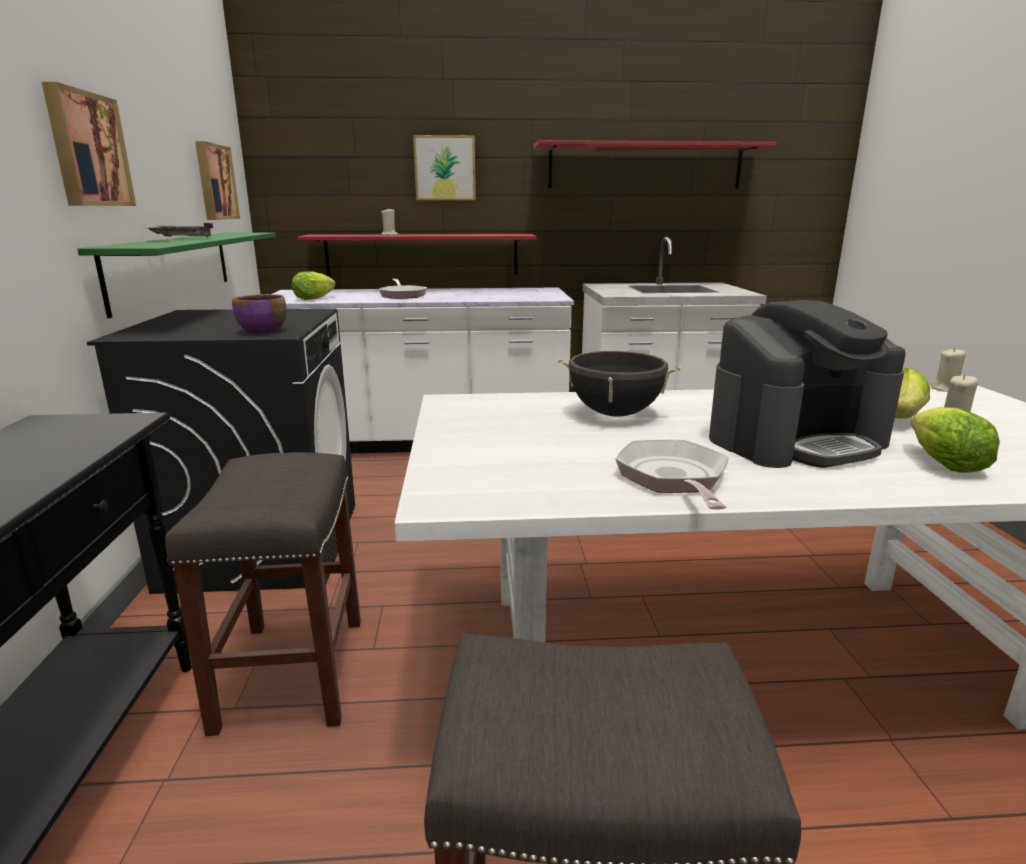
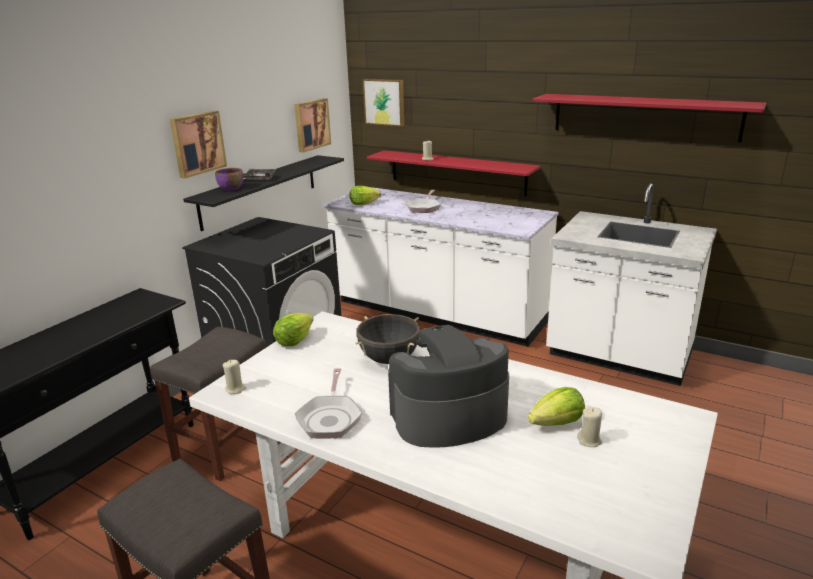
camera: 35 degrees right, 5 degrees up
(173, 267) = (260, 190): green shelf -> black shelf
(262, 331) = (259, 253): purple bowl -> purple bowl (231, 188)
(445, 168) = (476, 109): picture -> picture (384, 102)
(673, 479) = (330, 418): frying pan -> frying pan turned 150 degrees clockwise
(796, 440) = (448, 416): coffee machine -> coffee machine turned 150 degrees clockwise
(944, 464) = (494, 467): lettuce -> lettuce (294, 341)
(945, 389) = (672, 409): beige candle -> beige candle (235, 389)

